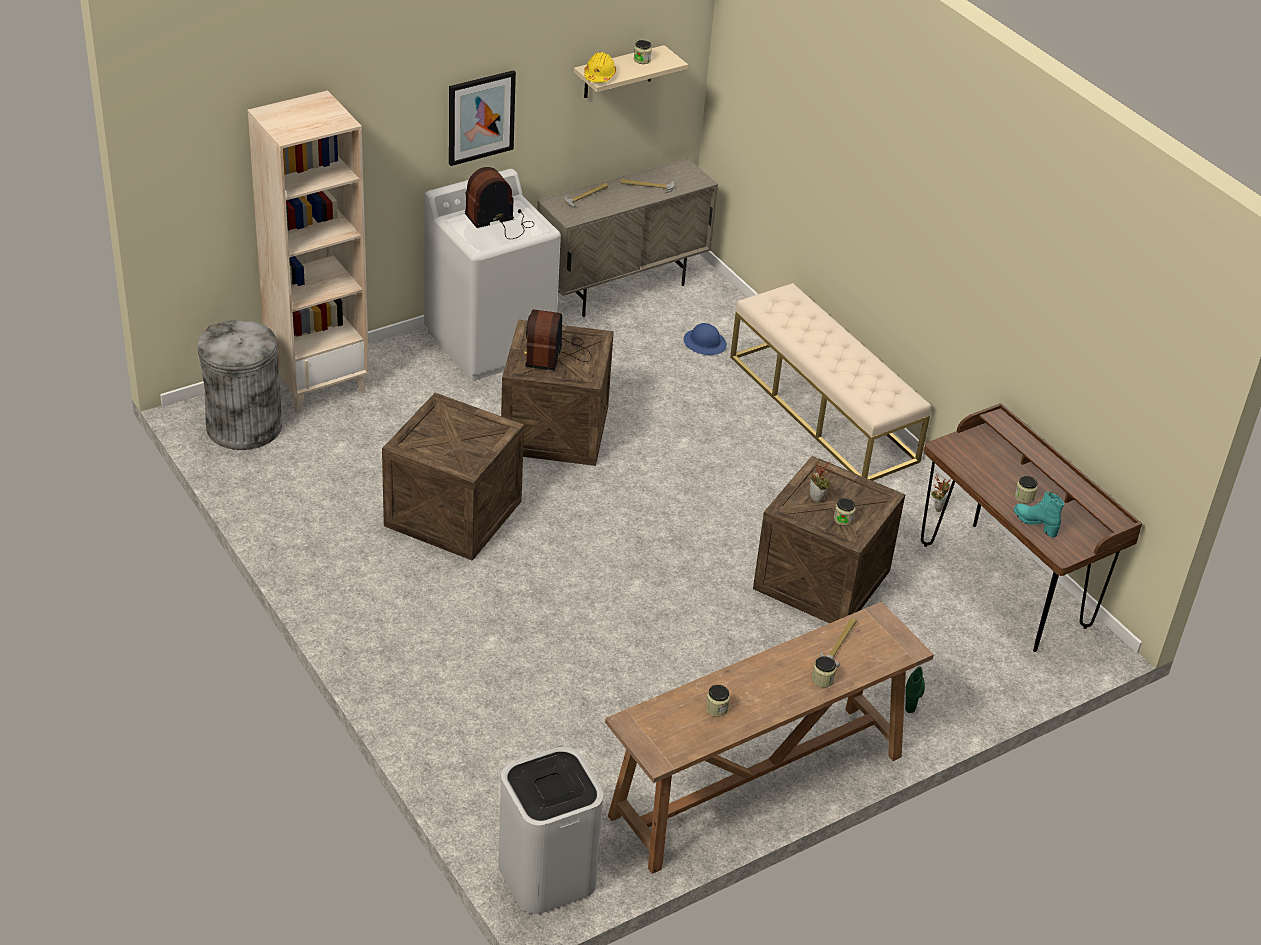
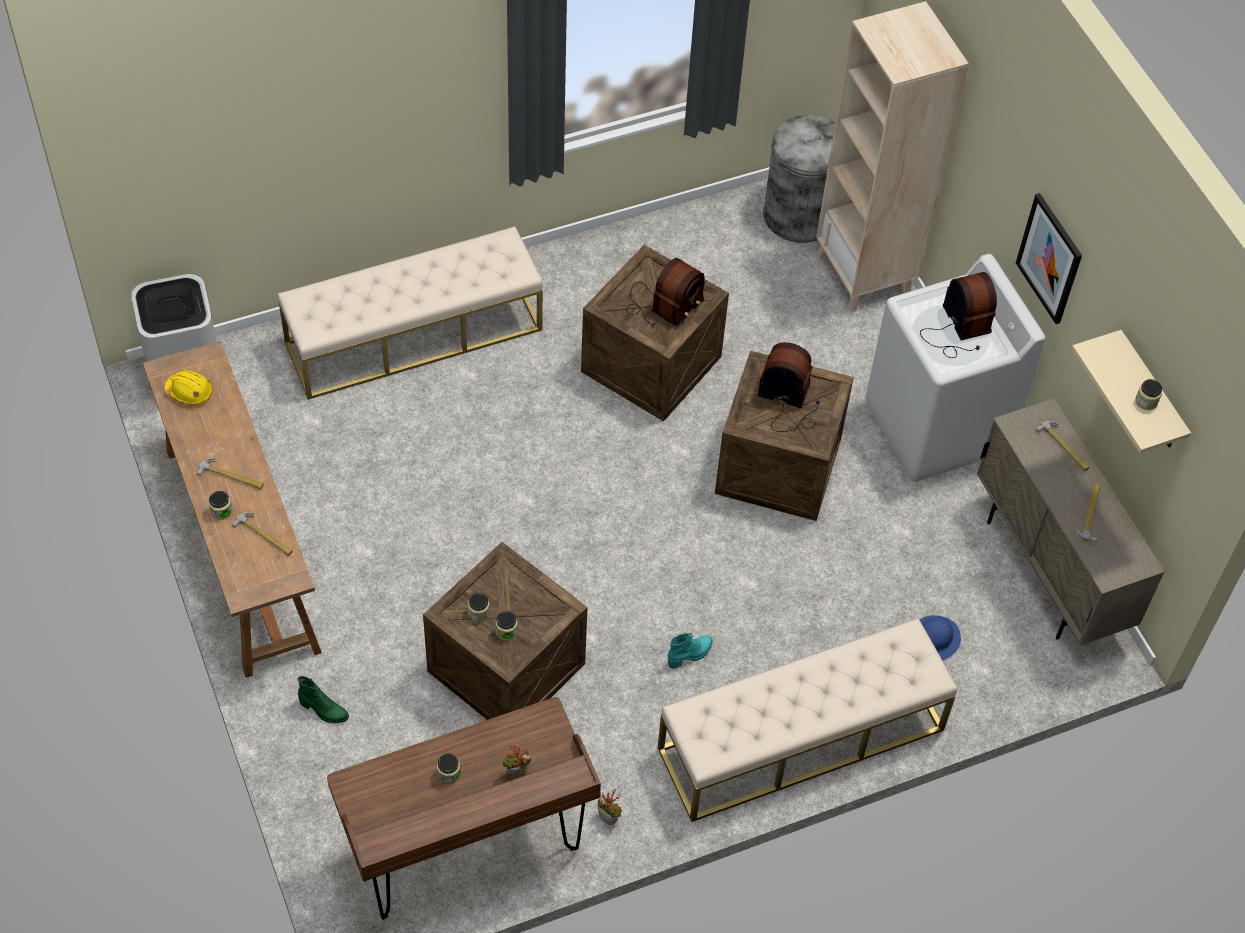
camera: 100 degrees right, 15 degrees up
(448, 688) = (414, 335): none -> beige bench
(459, 431) = (663, 305): none -> radio
(599, 76) = (1101, 351): yellow hard hat -> yellow hard hat (190, 392)
(716, 708) = (208, 421): jar -> jar (506, 631)
(780, 679) = (231, 477): none -> hammer
(817, 498) = (515, 596): potted plant -> potted plant (517, 773)
(1035, 523) = (403, 771): turquoise boot -> turquoise boot (690, 655)

